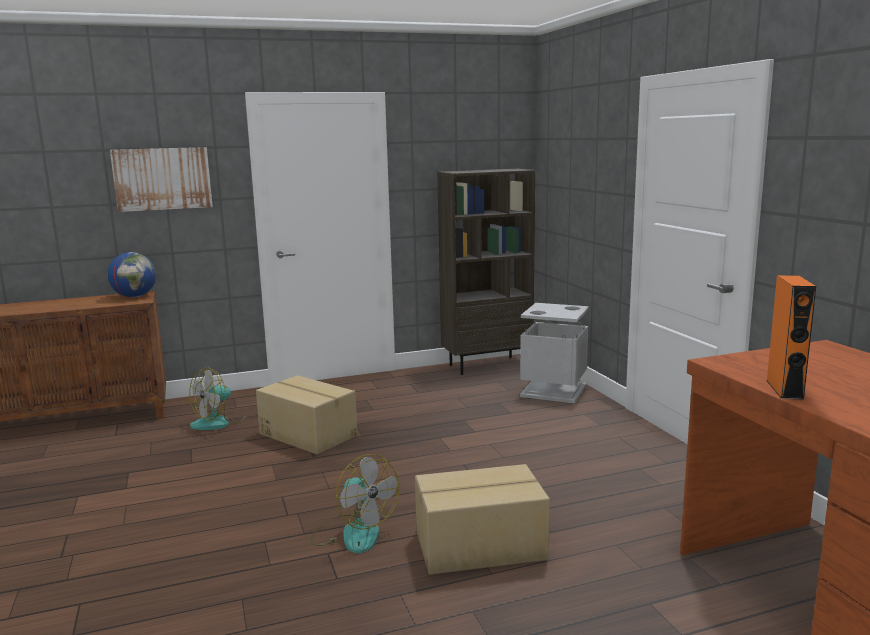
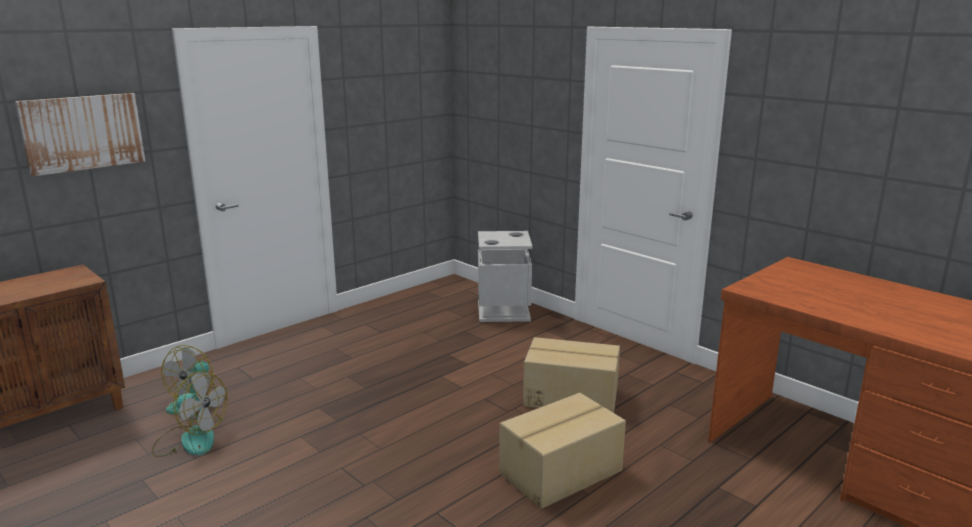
camera: 25 degrees left, 5 degrees up
(135, 296) = (68, 275): globe -> none
(308, 434) = (310, 396): cardboard box -> cardboard box (570, 396)
(353, 533) = (443, 487): fan -> fan (190, 440)
(487, 365) = (423, 293): brown bookcase -> none
(784, 389) = (814, 308): orange speaker -> none

